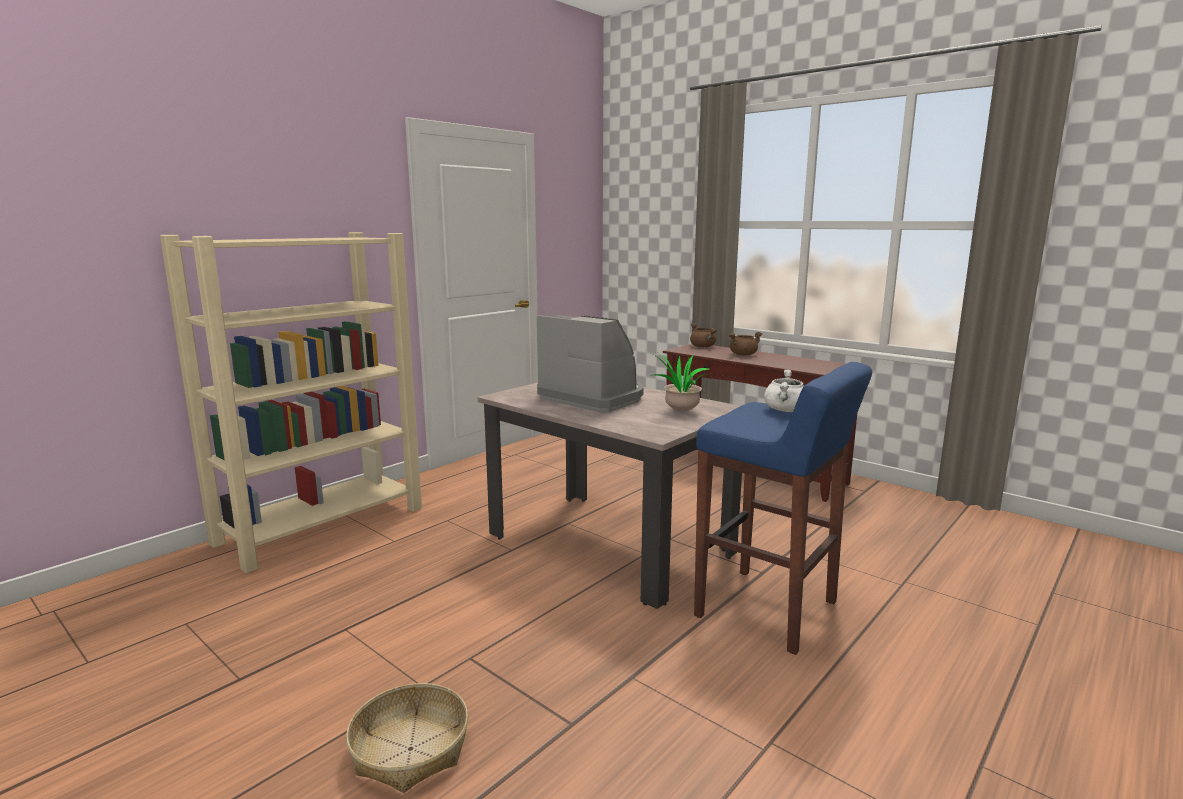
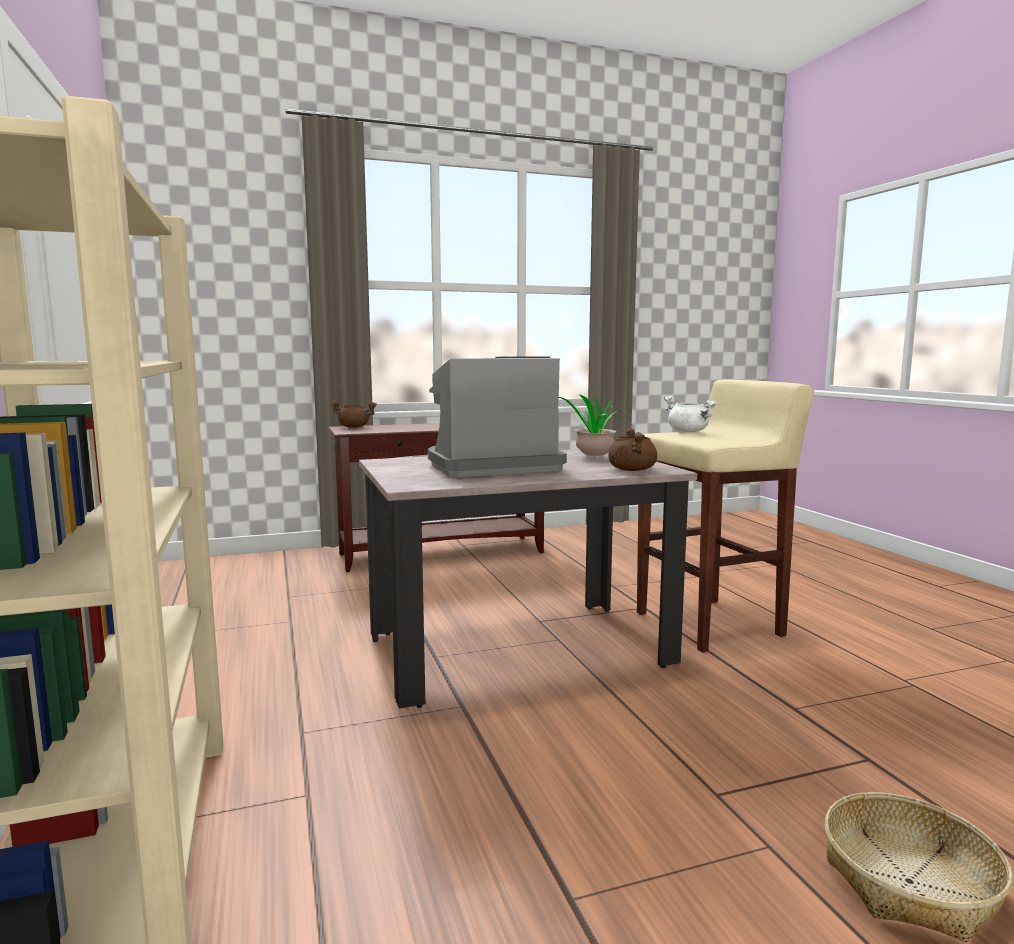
camera: 60 degrees left, 5 degrees down
(743, 354) = (418, 426): brown cooking pot -> brown cooking pot (631, 470)
(768, 610) = (710, 624): blue stool -> beige stool

